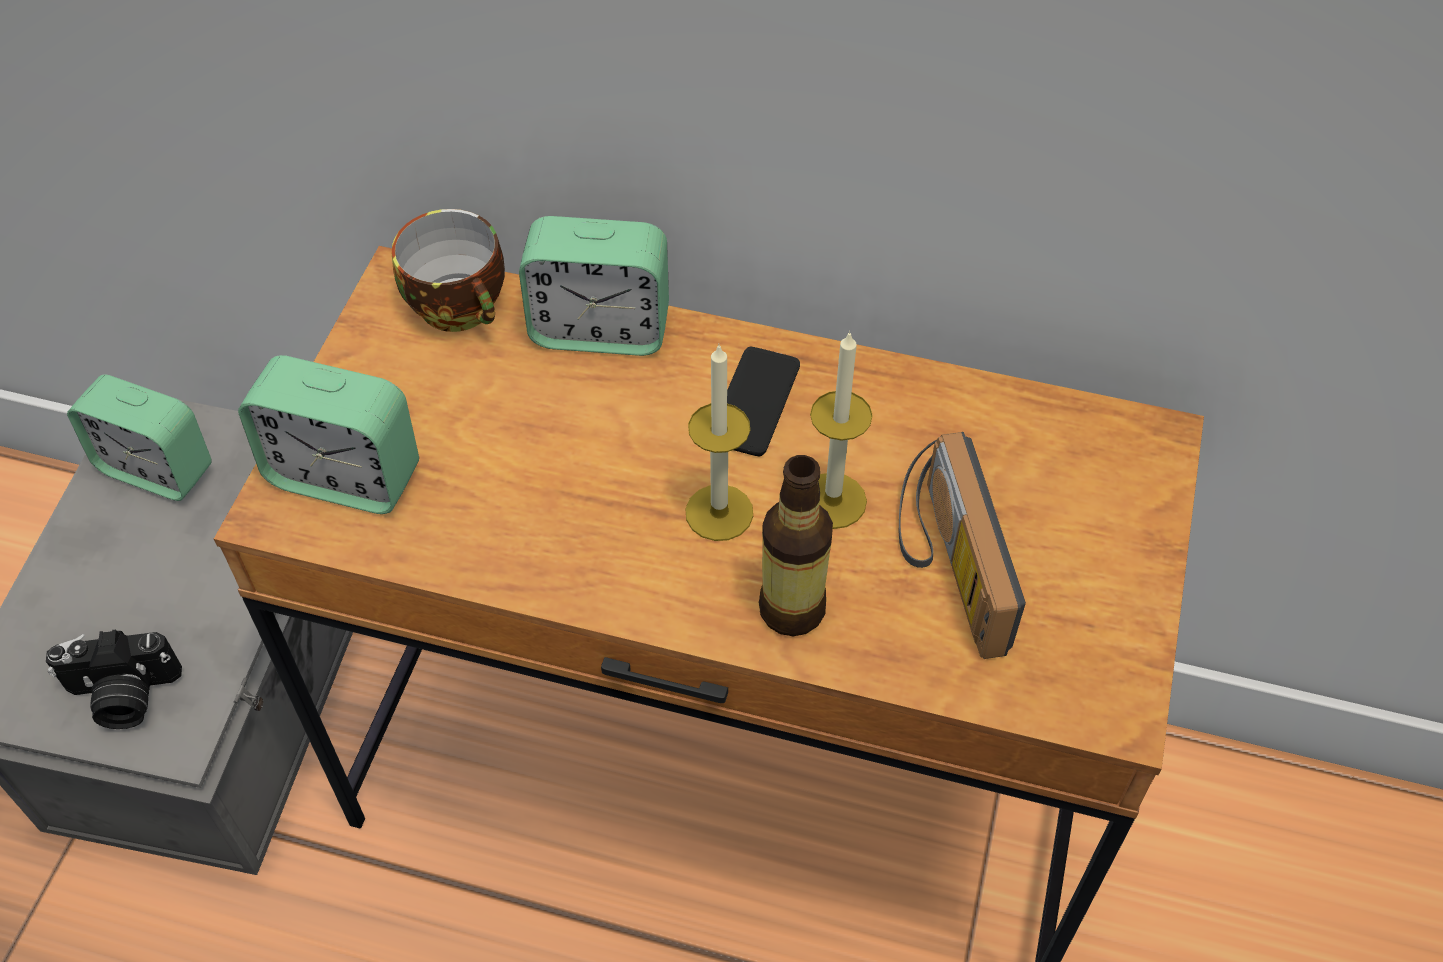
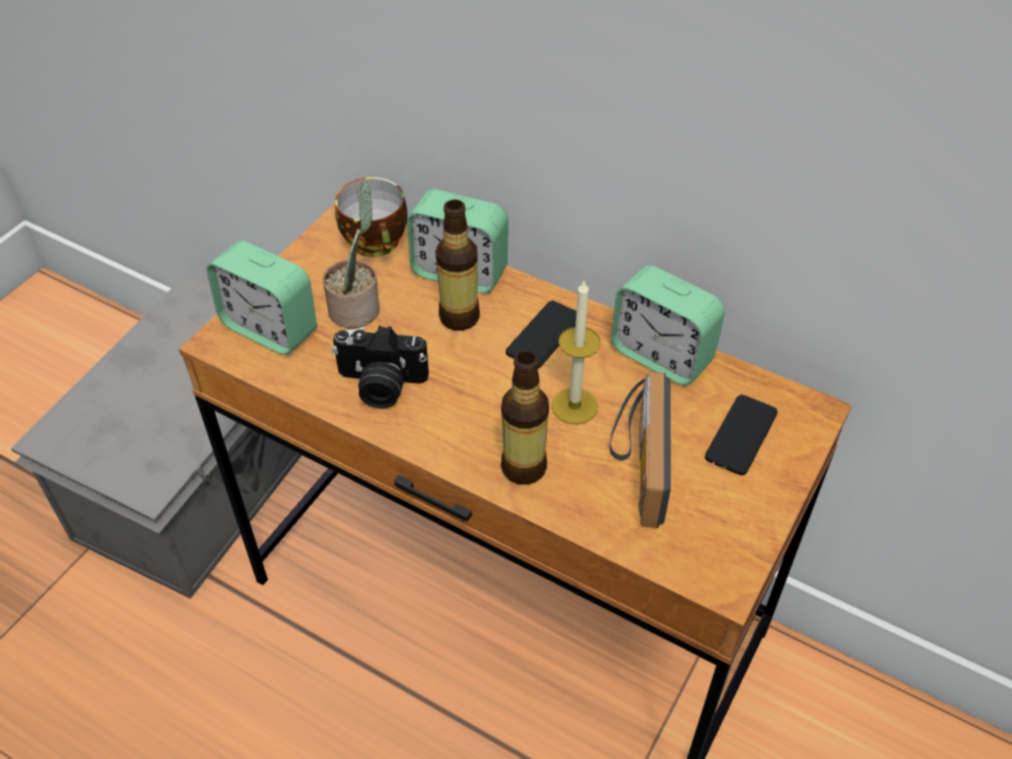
camera: 15 degrees right, 5 degrees down
(123, 696) = (126, 455): camera -> camera (380, 385)
(156, 469) = (191, 324): alarm clock -> alarm clock (661, 356)
(467, 416) = (357, 308): none -> potted plant
(623, 399) = (459, 317): none -> bottle
(719, 512) = (497, 398): candle -> none
(1073, 493) = (741, 435): none -> phone

